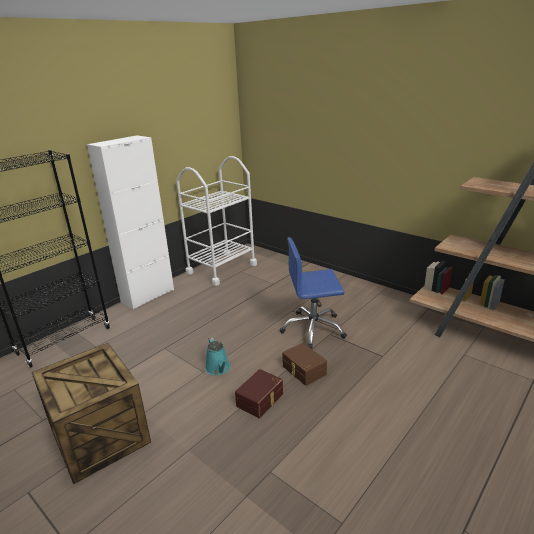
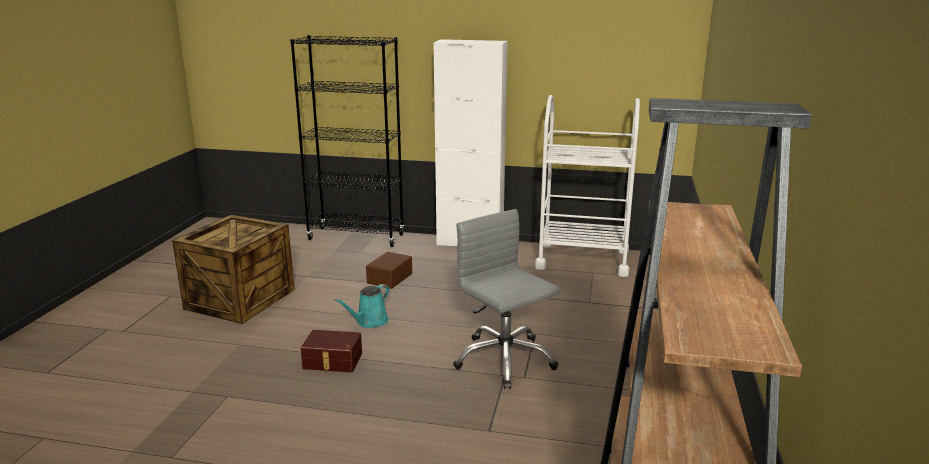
camera: 60 degrees right, 5 degrees down
(303, 370) = (405, 375): brown storage box -> brown storage box (388, 278)
(313, 329) = (504, 360): blue office chair -> grey office chair

